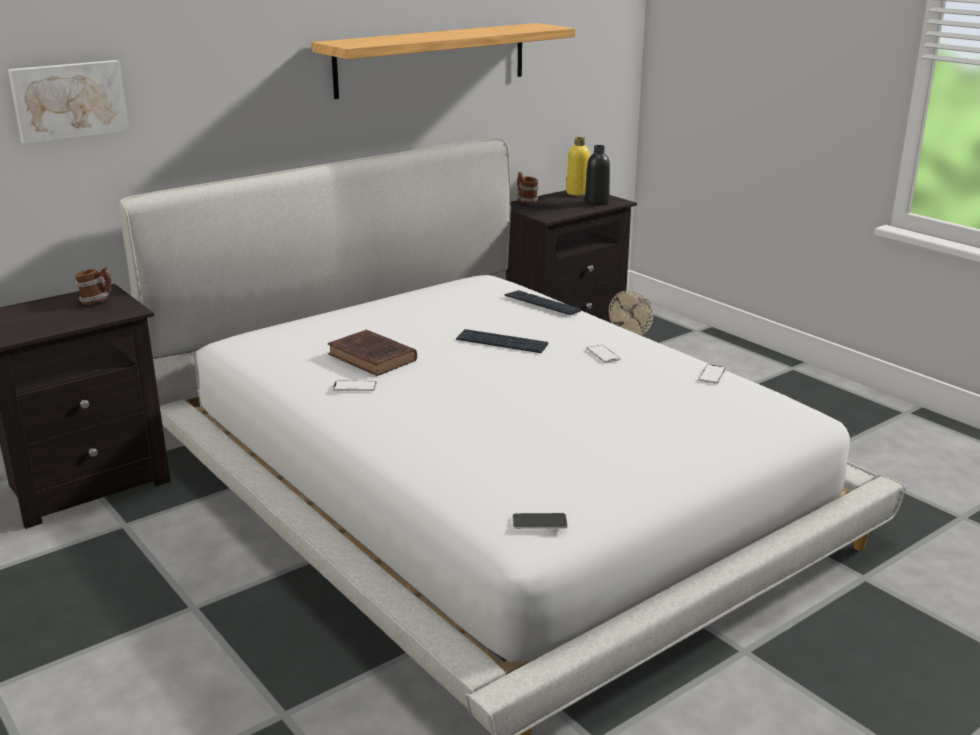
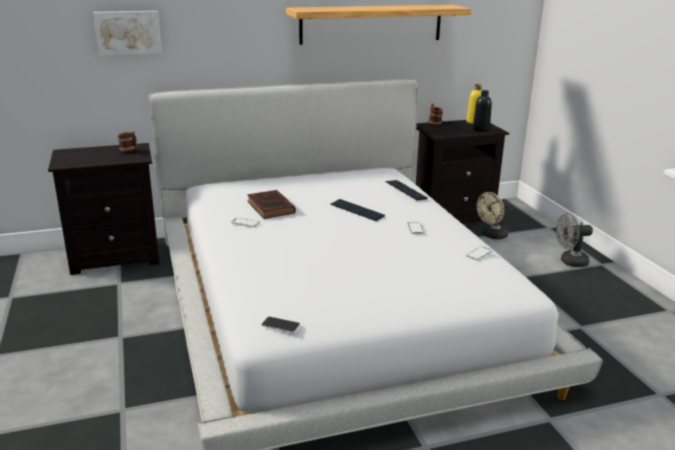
camera: 20 degrees right, 0 degrees up
(753, 372) = (569, 262): none -> grey fan

